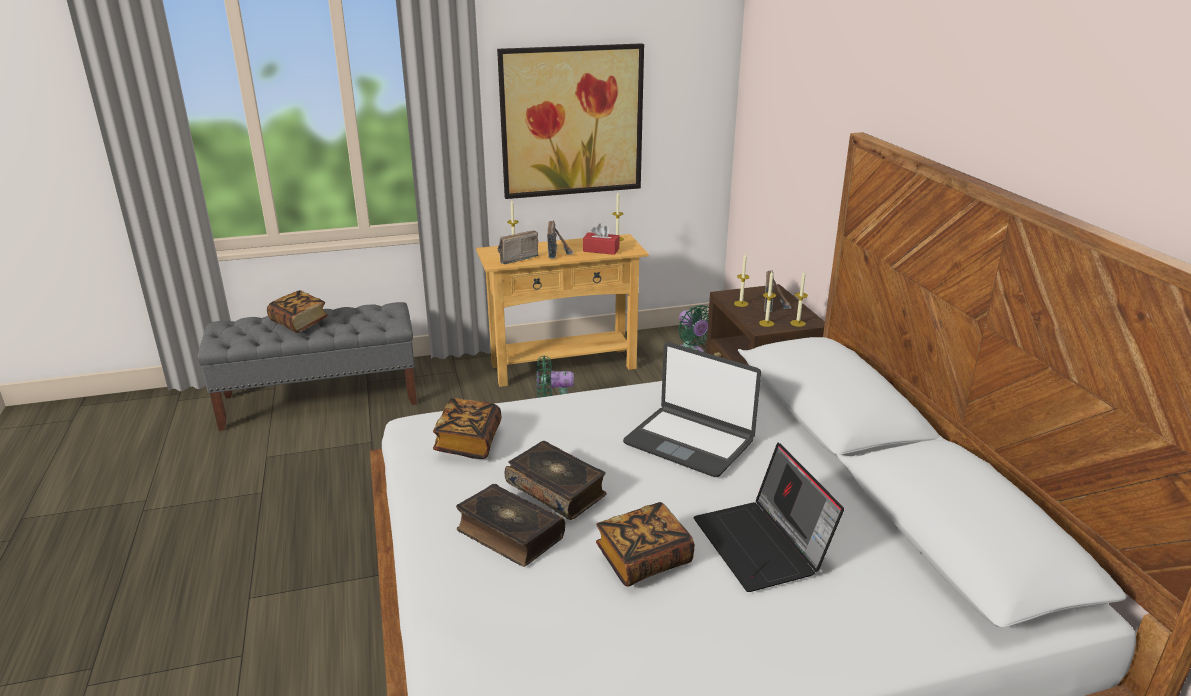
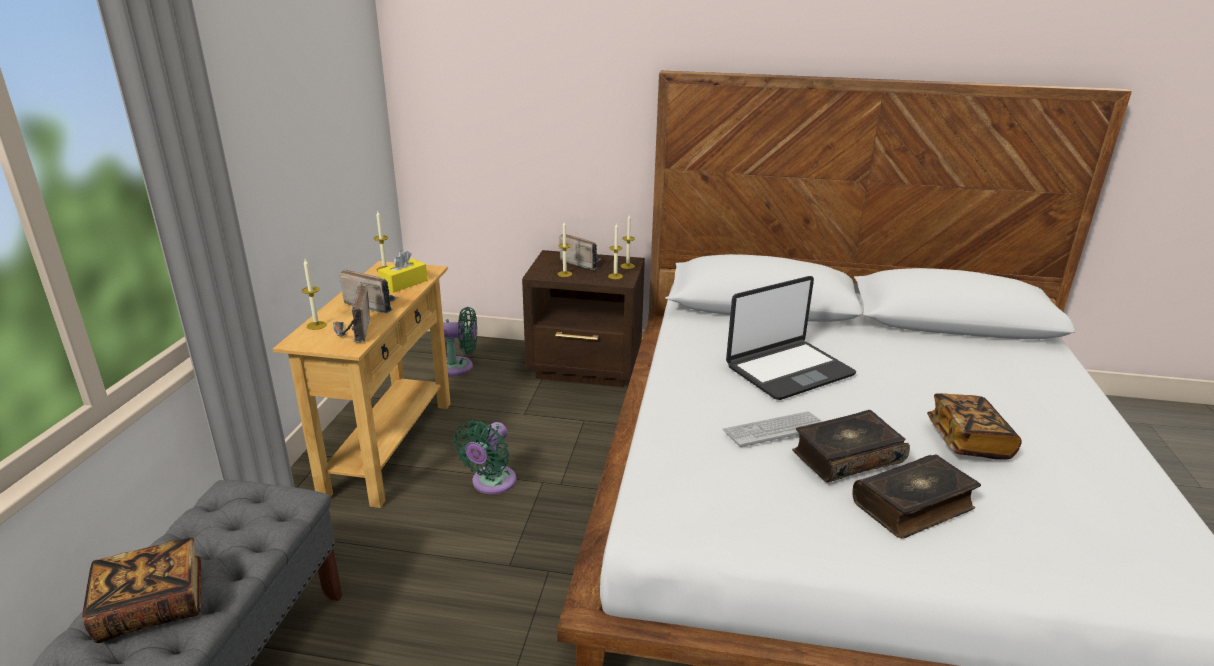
camera: 65 degrees left, 0 degrees up
(468, 442) = (731, 490): book -> none
(569, 448) = (774, 430): none -> keyboard
(571, 121) = (284, 138): picture -> none
(601, 250) = (404, 283): red tissue box -> yellow tissue box
(763, 546) = (955, 385): laptop -> none

